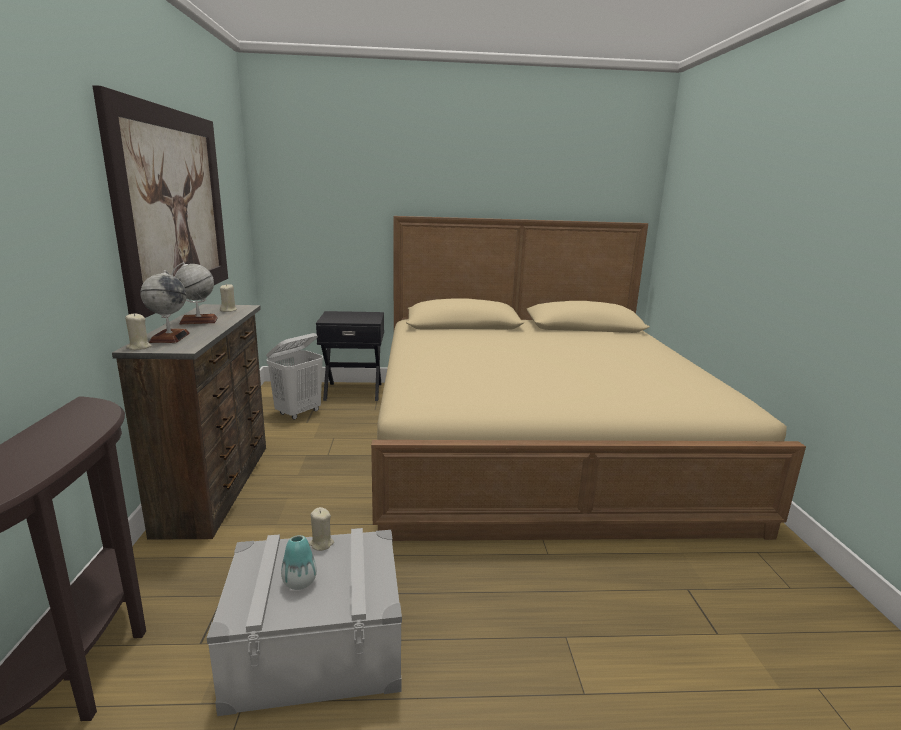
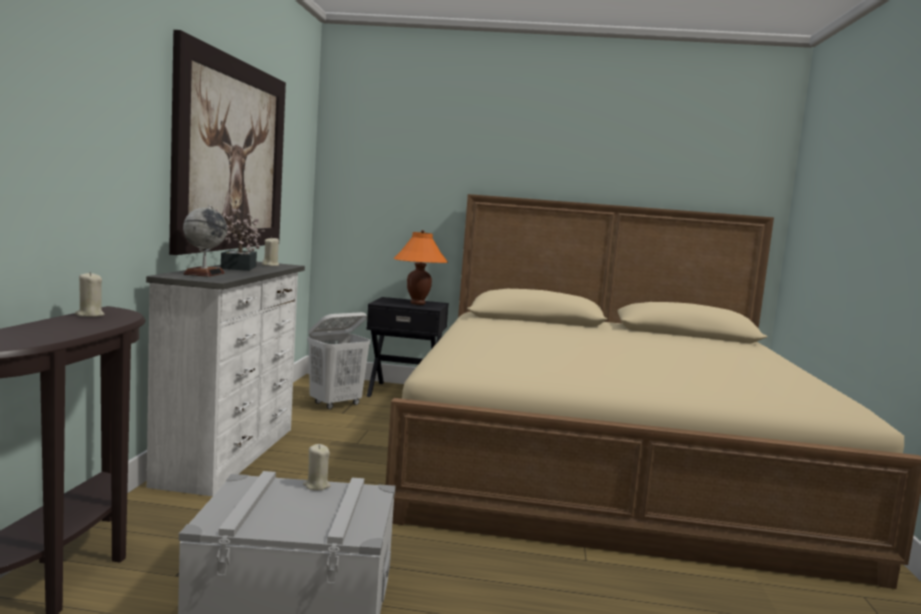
camera: 10 degrees right, 10 degrees down
(139, 347) = (172, 275): beige candle -> beige candle (89, 315)
(198, 321) = (237, 268): globe -> potted plant
(218, 486) = (231, 455): brown dresser -> white dresser
(299, 582) = (284, 509): vase -> none
(358, 316) = (418, 303): none -> orange table lamp

